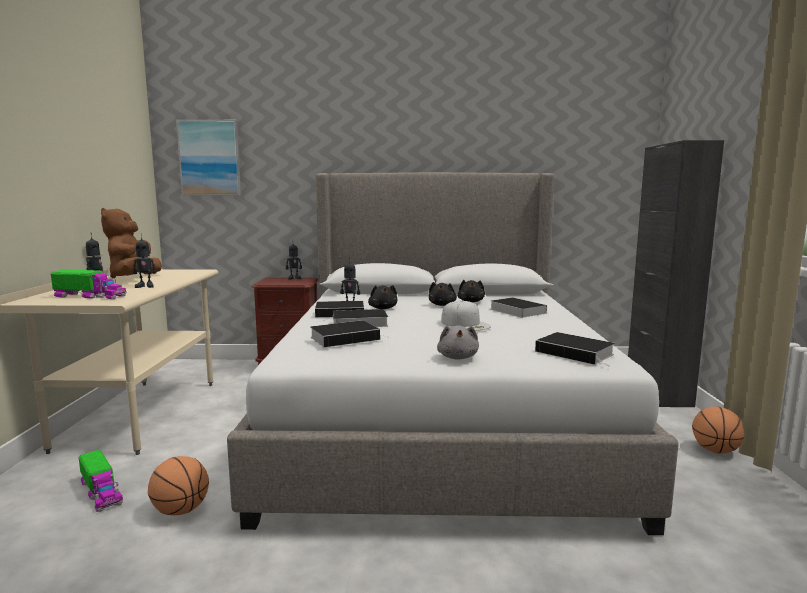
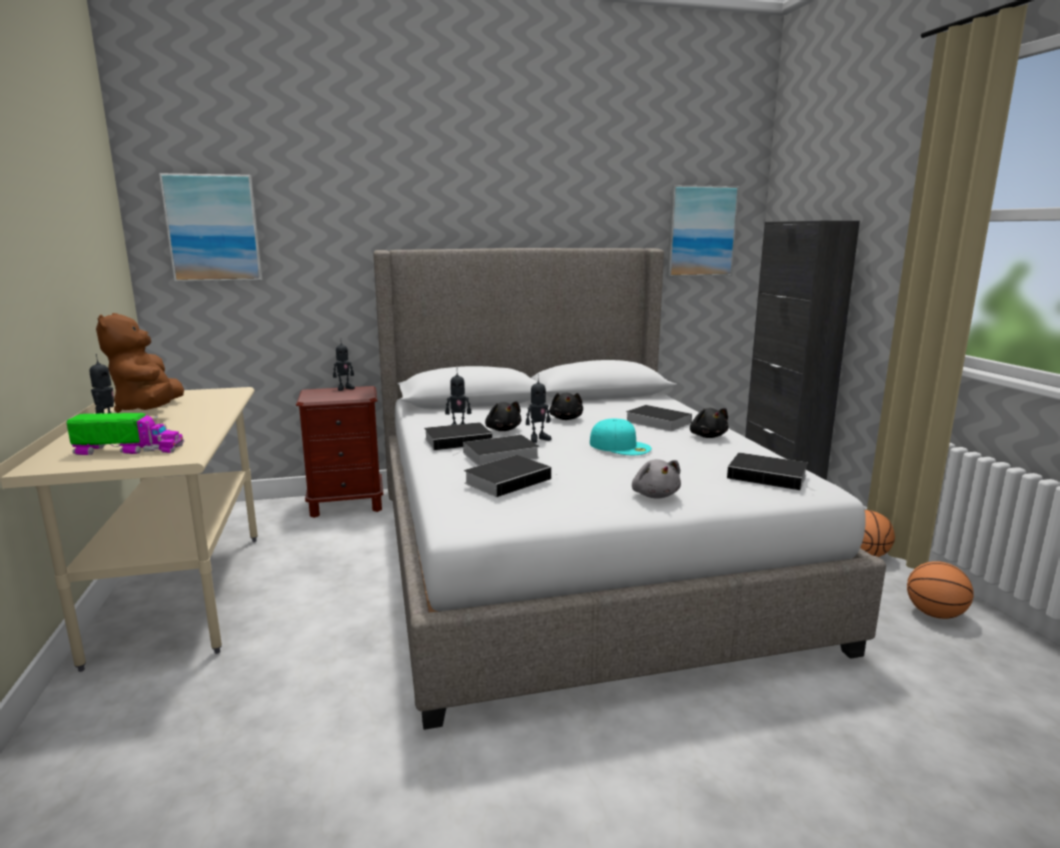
camera: 15 degrees left, 5 degrees up
(101, 492) = (202, 713): toy truck -> none
(145, 286) = (189, 425): toy robot -> toy robot (538, 439)
(181, 510) = (330, 719): basketball -> basketball (934, 614)
(465, 324) = (620, 446): white cap -> turquoise cap
(471, 302) = (594, 411): black plush toy -> black plush toy (707, 436)
(595, 160) = (701, 231): none -> picture

